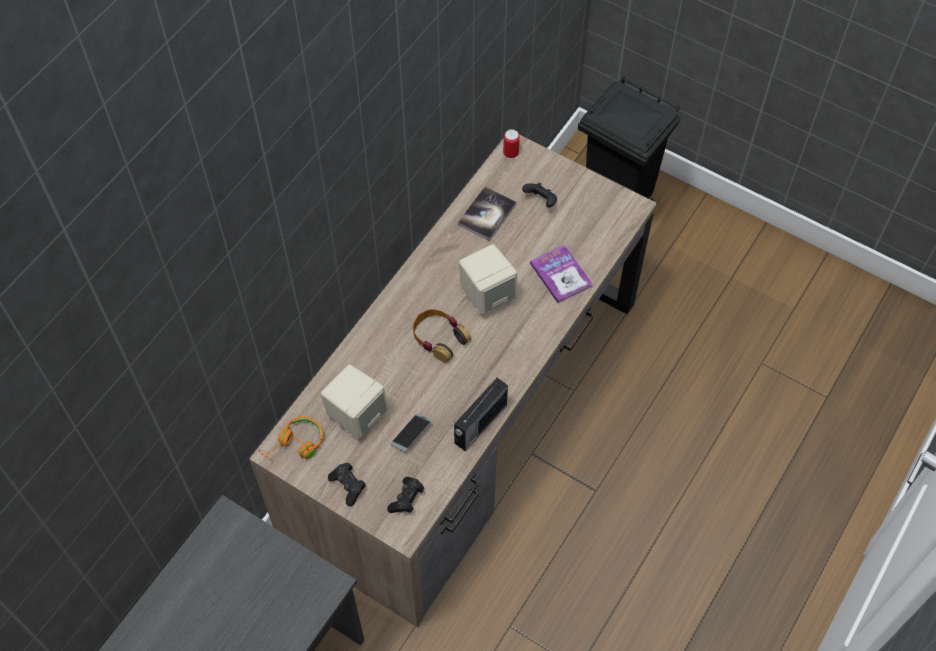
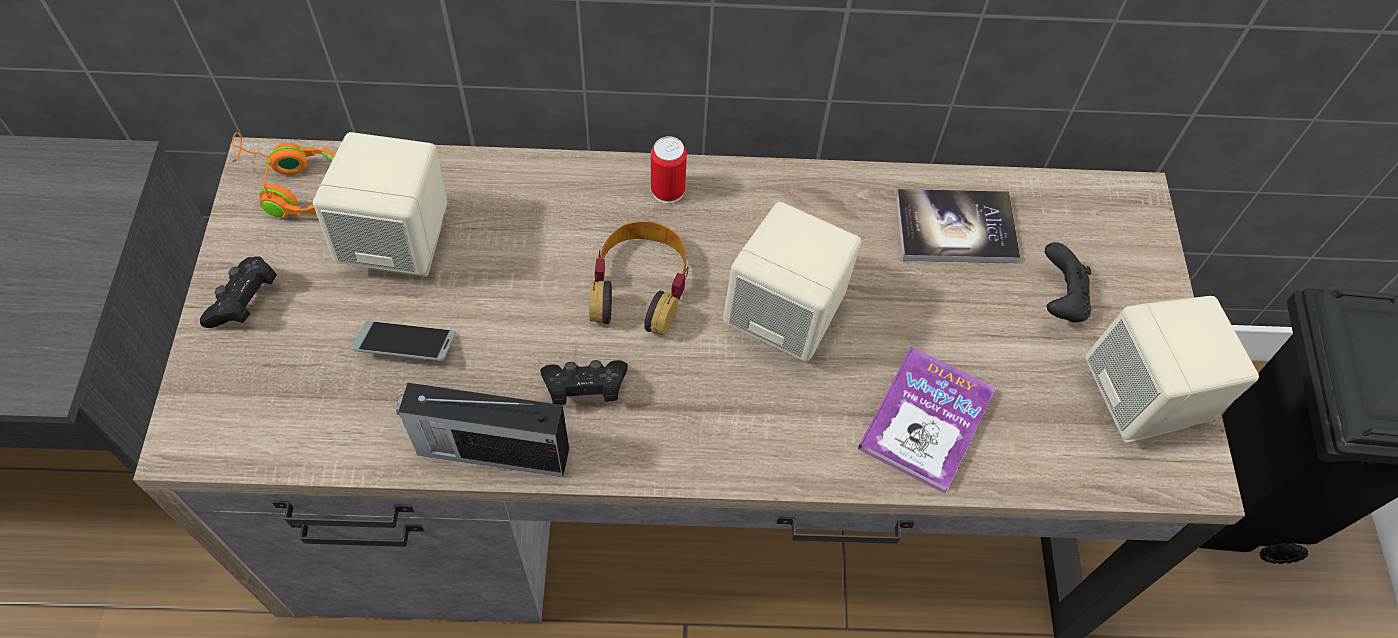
camera: 55 degrees right, 0 degrees up
(406, 499) = (260, 409): black game controller -> black game controller (584, 389)
(510, 153) = (1116, 199): can -> can (668, 190)
(597, 203) = (1142, 400): none -> beige speaker

